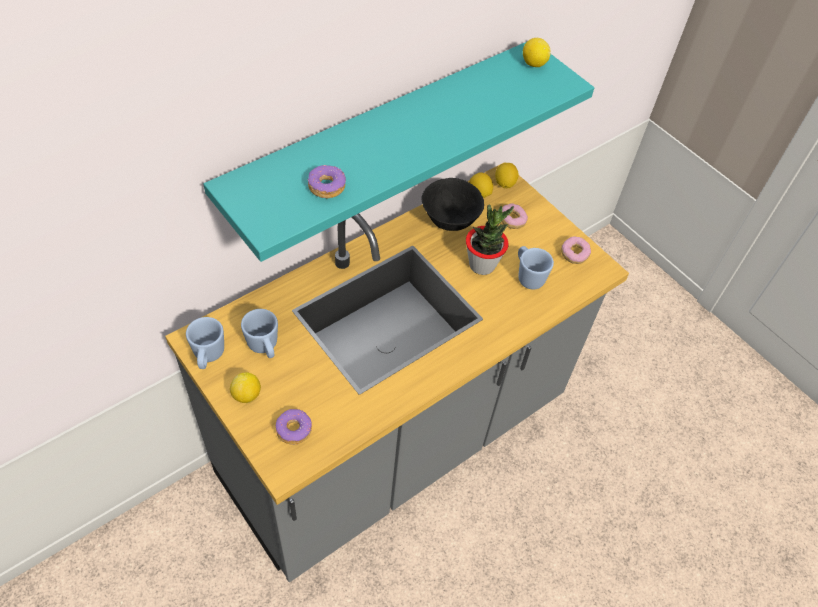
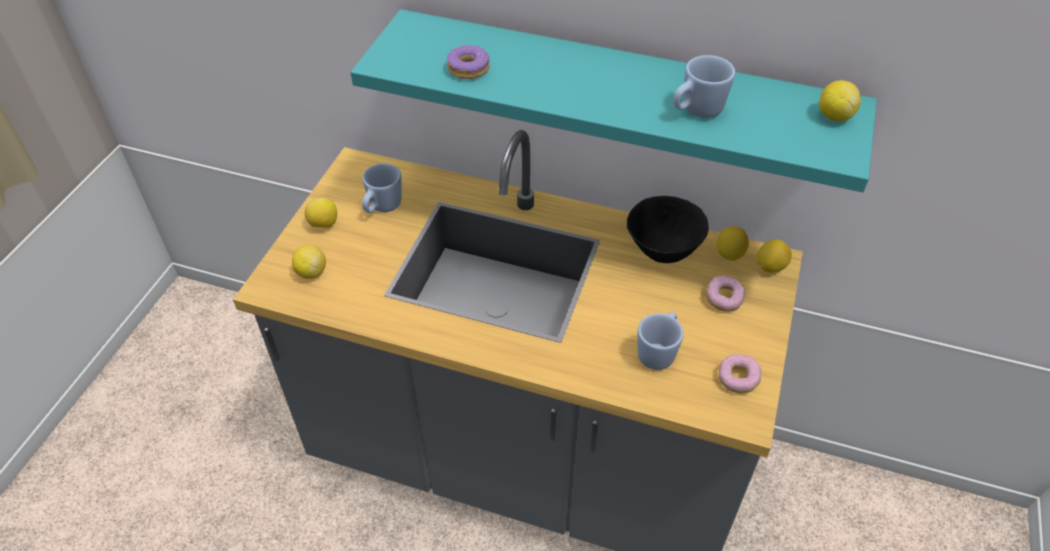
camera: 60 degrees right, 5 degrees down
(208, 357) = (344, 181): blue mug -> blue mug (696, 111)
(294, 429) = (311, 272): donut -> lemon
(482, 265) = (633, 305): potted plant -> none

